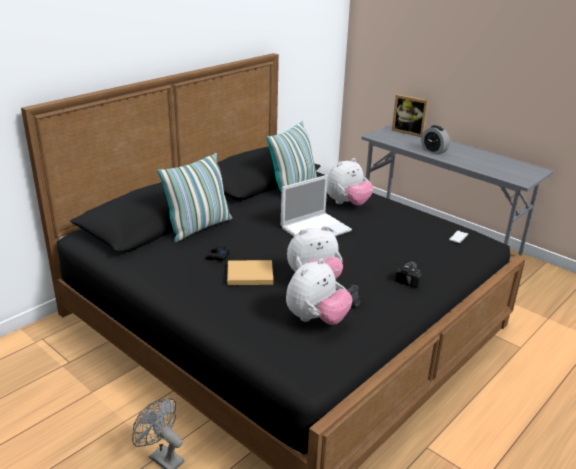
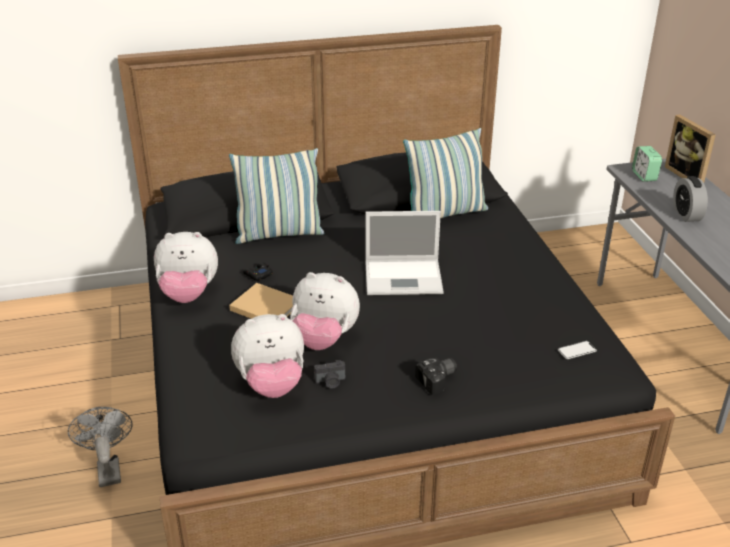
camera: 35 degrees right, 5 degrees up
(347, 203) = (485, 256): plush toy -> plush toy (188, 294)
(388, 137) = (644, 176): none -> alarm clock

